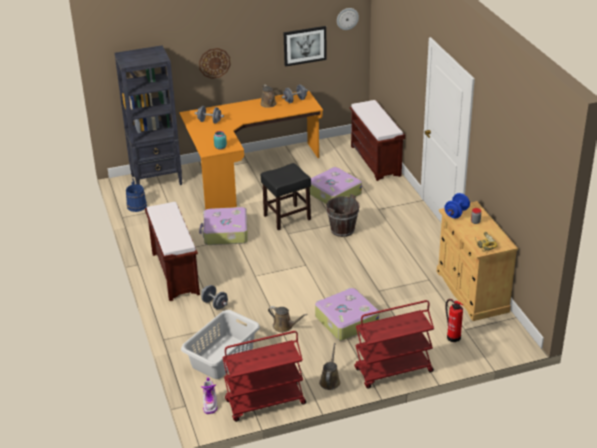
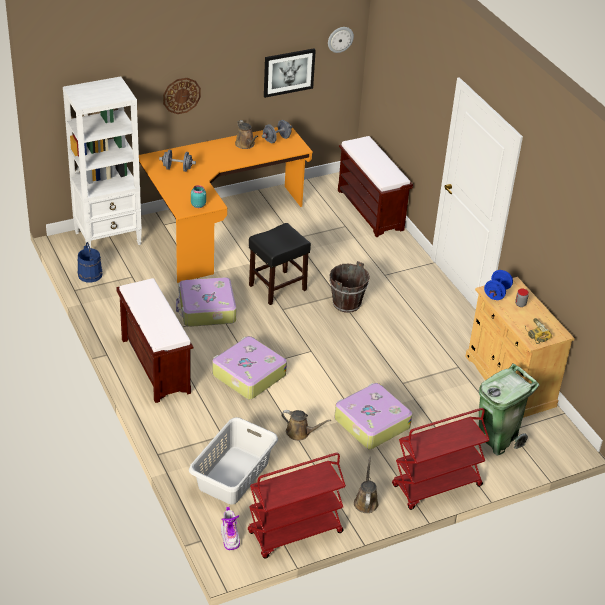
camera: 10 degrees left, 5 degrees up
(157, 180) = (108, 238): black bookcase -> white bookcase
(215, 304) = (211, 406): grey dumbbell -> none
(333, 193) = (327, 254): suitcase -> suitcase (248, 375)
(453, 336) = (497, 440): fire extinguisher -> green trash can

